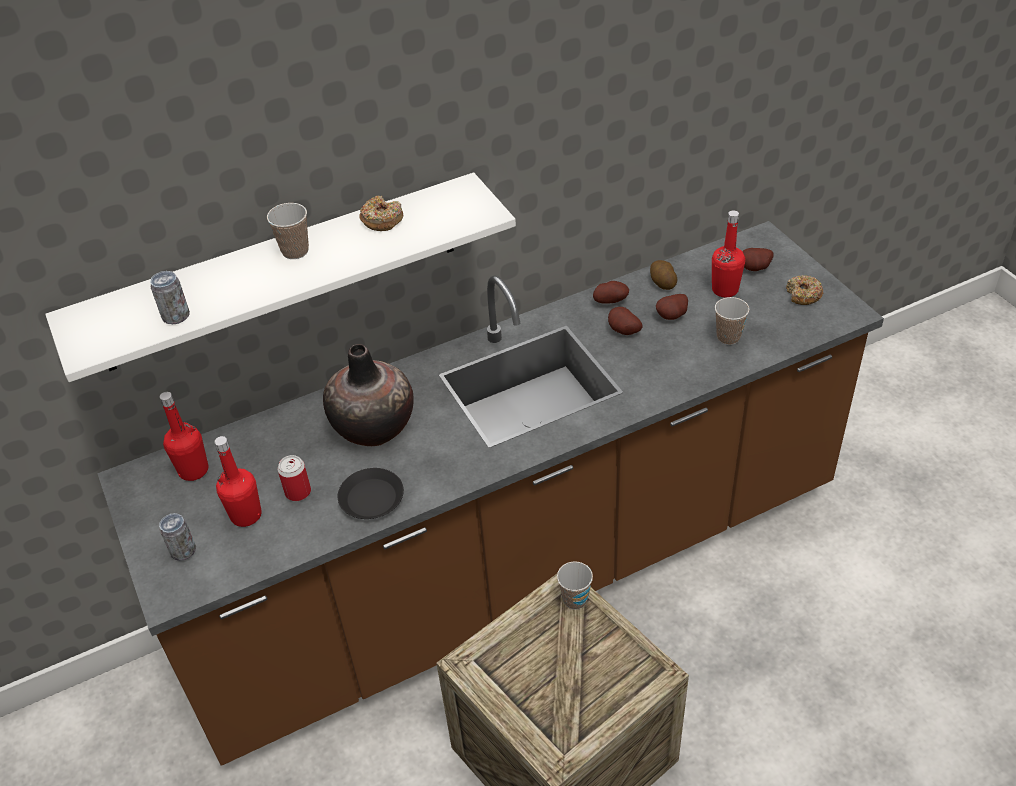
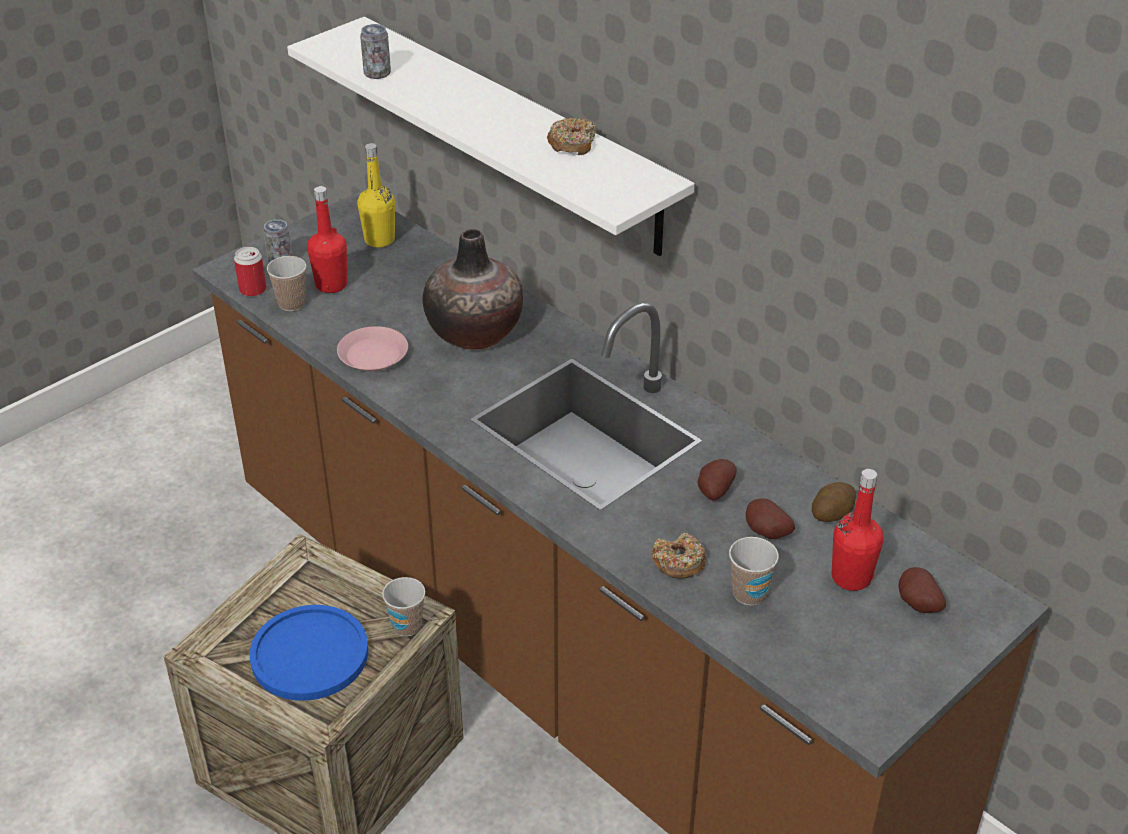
camera: 70 degrees right, 5 degrees down
(193, 470) = (379, 240): red bottle -> yellow bottle
(295, 251) = (497, 108): cup -> cup (291, 304)
(298, 492) = (369, 307): can -> can (253, 290)
(371, 498) = (373, 355): black plate -> pink plate
(586, 672) = (309, 654): none -> blue plate
(610, 301) = (768, 470): potato -> none
(803, 295) = (884, 665): donut -> donut (678, 563)

